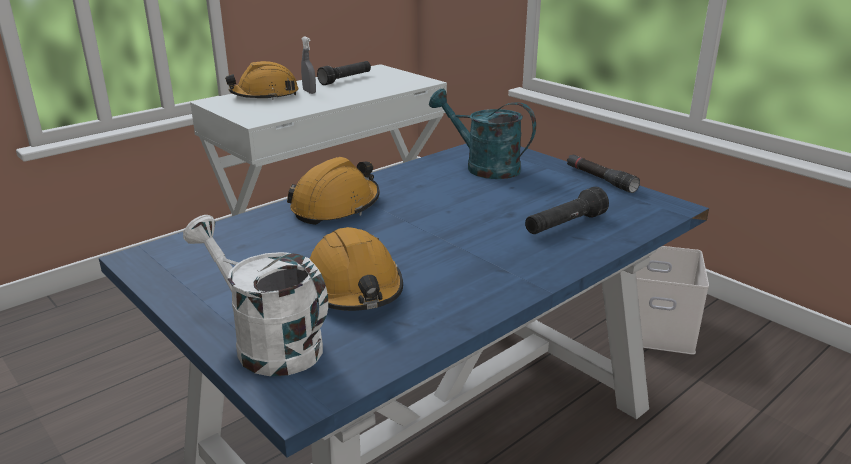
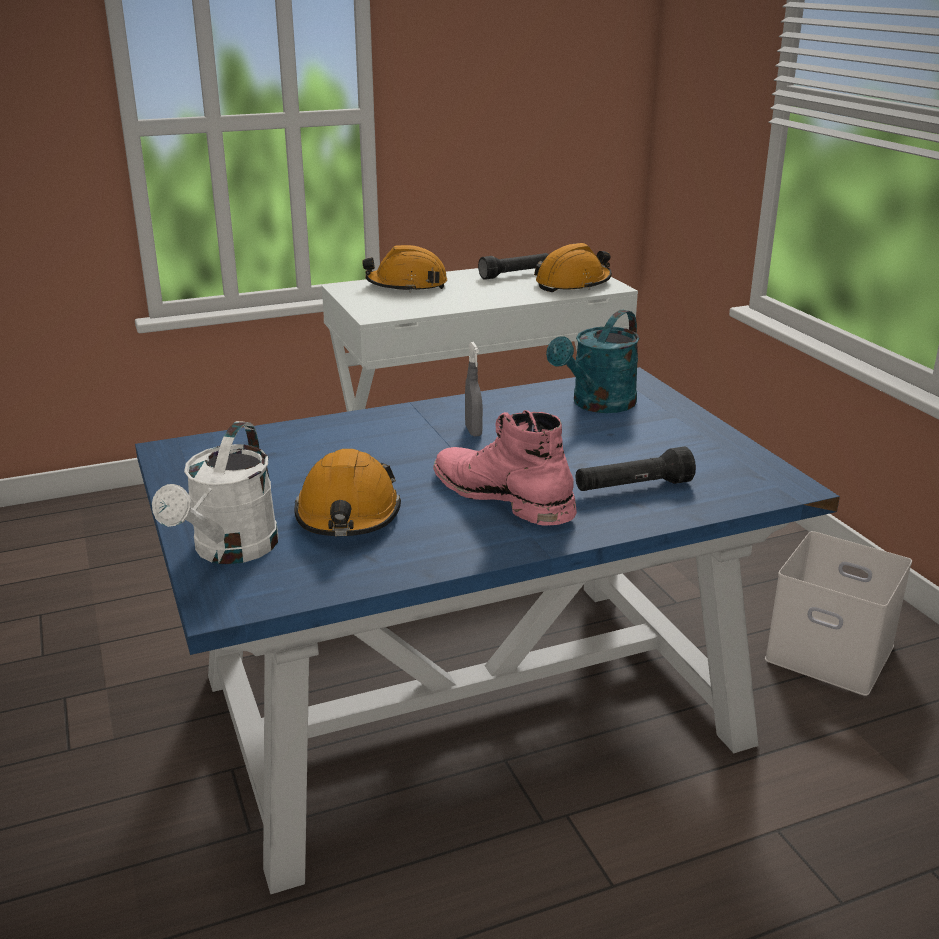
camera: 20 degrees right, 0 degrees up
(267, 343) = (230, 551): white watering can -> white watering can turned 135 degrees counterclockwise
(309, 92) = (460, 286): grey spray bottle -> grey spray bottle (473, 431)
(336, 206) = (395, 427): orange hard hat -> orange hard hat (573, 284)
(471, 249) = (502, 496): none -> pink boot
(483, 167) = (597, 405): turquoise watering can -> turquoise watering can turned 105 degrees counterclockwise
(600, 179) = (729, 440): black flashlight -> none

